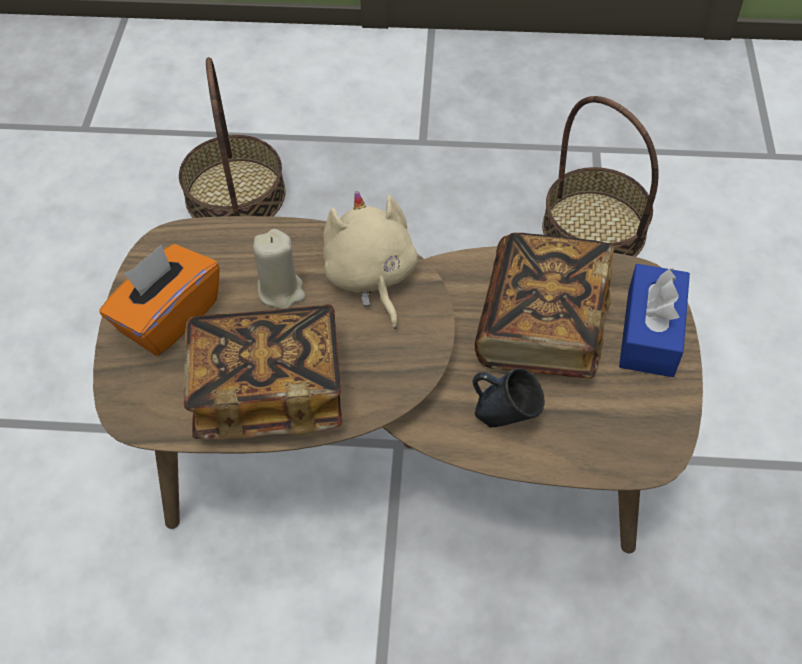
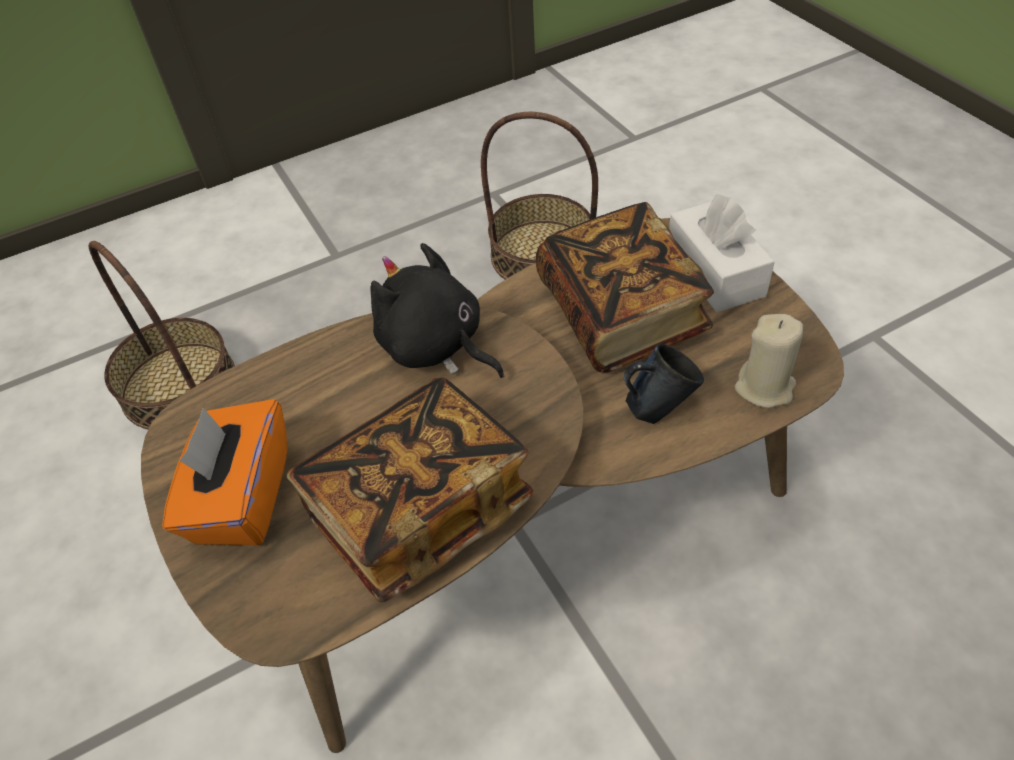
camera: 30 degrees left, 5 degrees down
(281, 290) = (351, 406): beige candle -> beige candle (765, 387)
(371, 277) = (436, 347): beige plush toy -> black plush toy
(650, 332) = (715, 271): blue tissue box -> white tissue box

